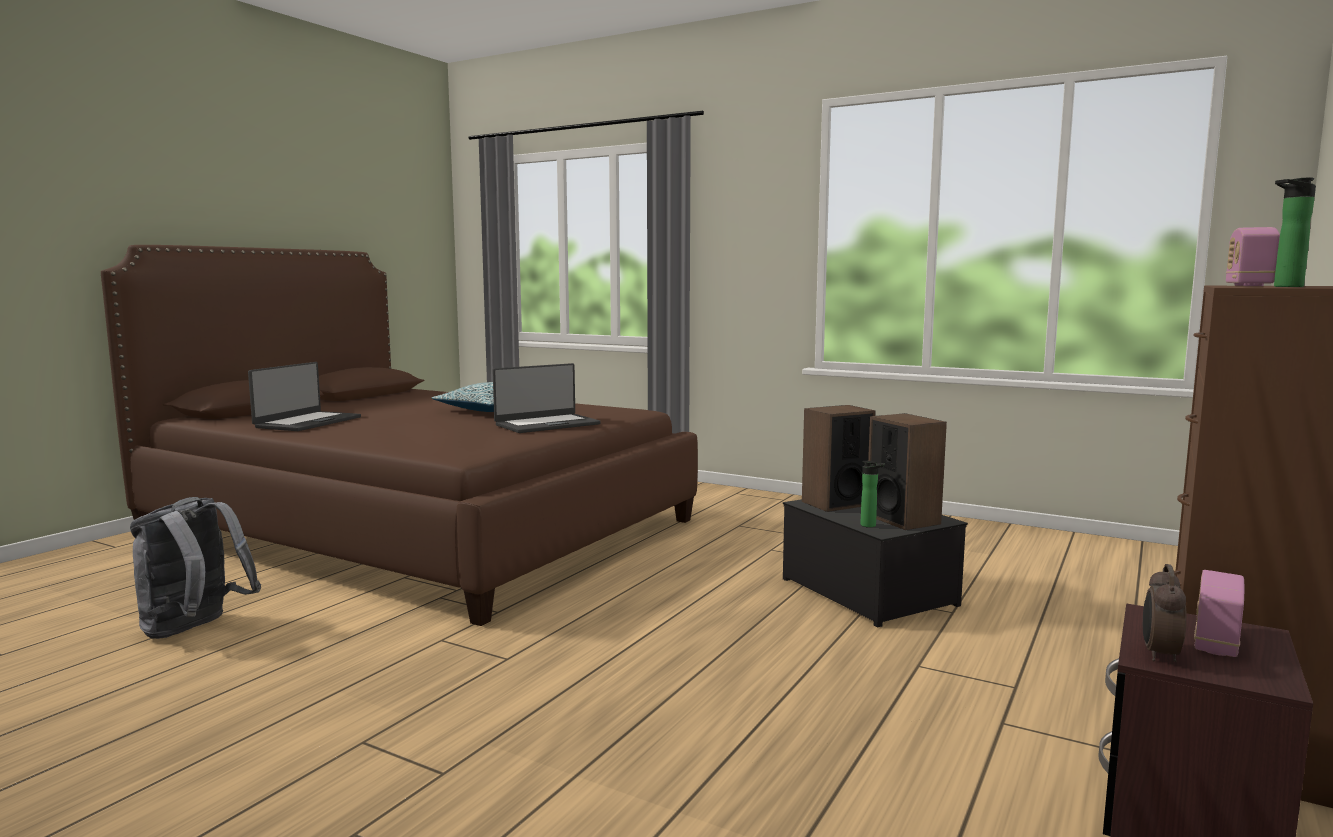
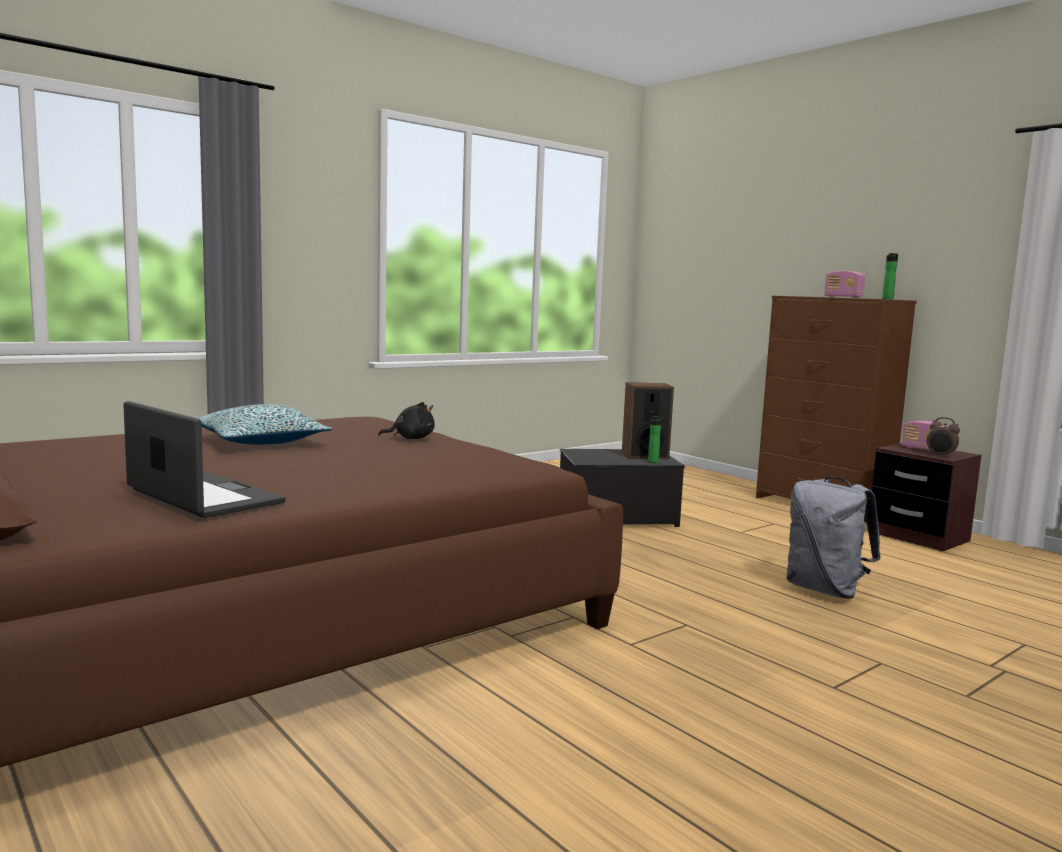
camera: 70 degrees left, 0 degrees up
(195, 630) = (513, 778): grey backpack -> grey backpack (825, 590)
(546, 424) = (411, 438): laptop -> black plush toy
(836, 503) = (592, 457): speaker -> none

